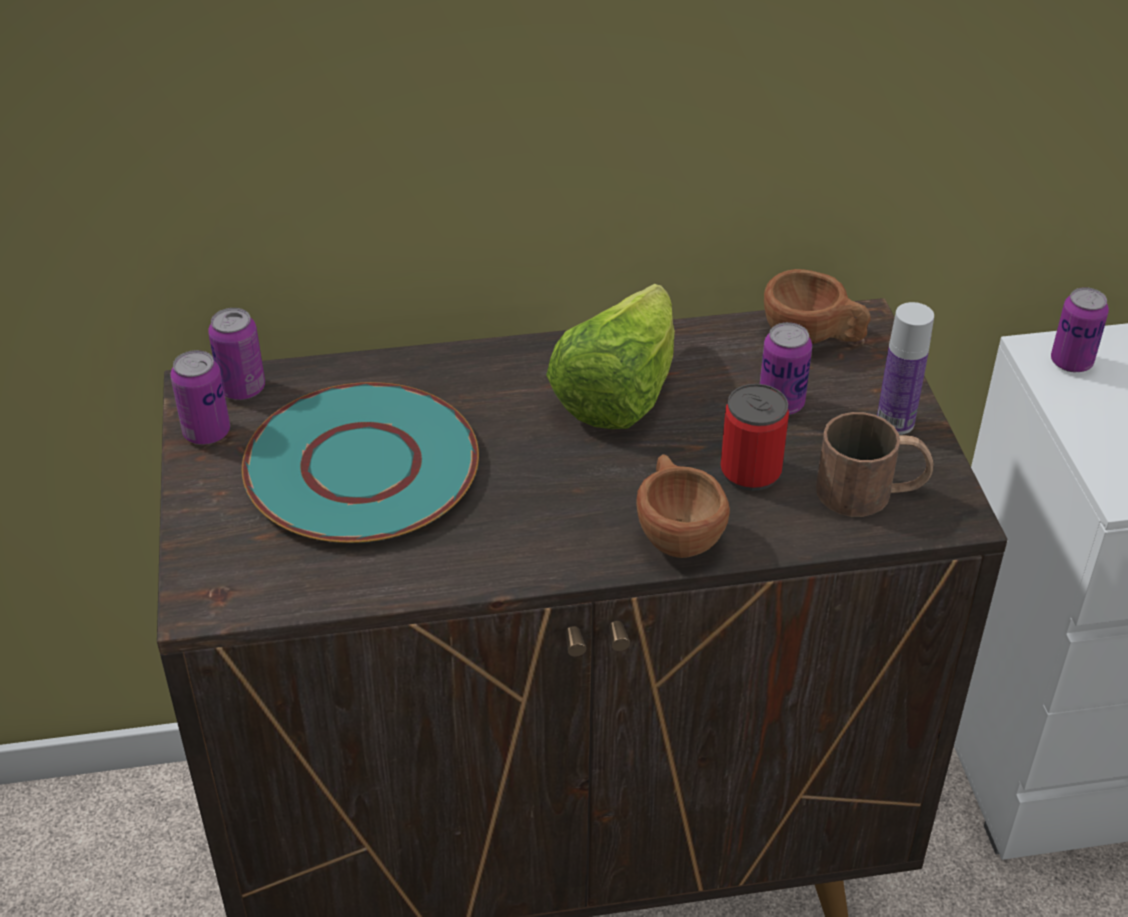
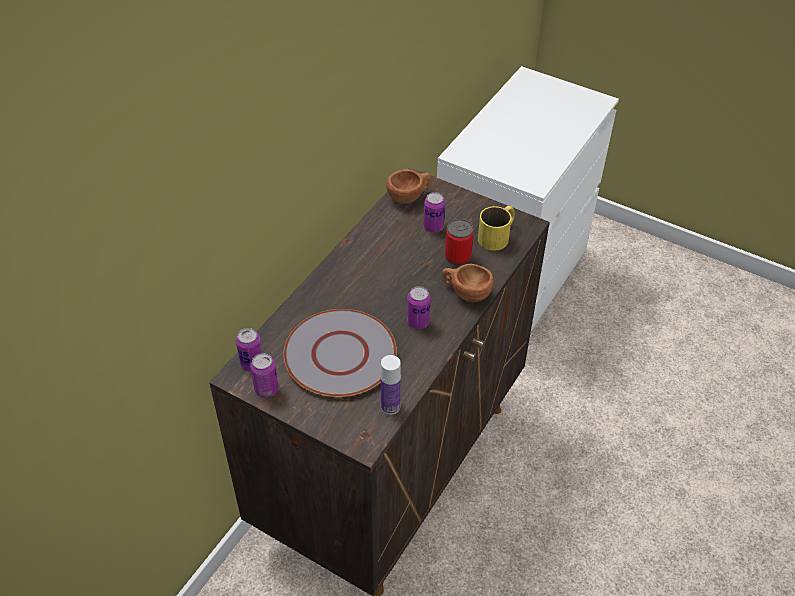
camera: 50 degrees left, 5 degrees up
(360, 465) = (339, 354): turquoise plate -> grey plate
(618, 394) = (381, 262): lettuce -> none
(872, 491) = (498, 235): brown mug -> yellow mug
(895, 422) = (472, 208): bottle -> bottle (390, 406)
(1071, 362) = (468, 152): can -> can (418, 322)

